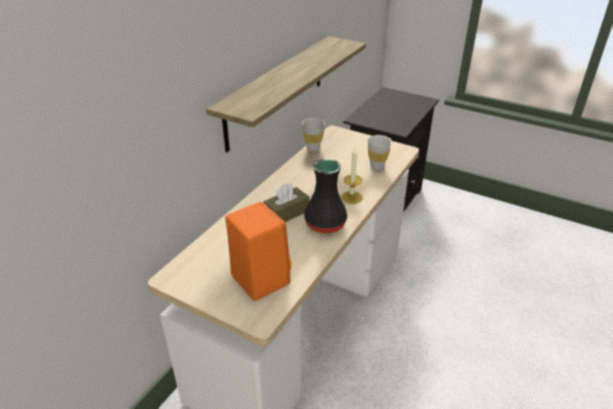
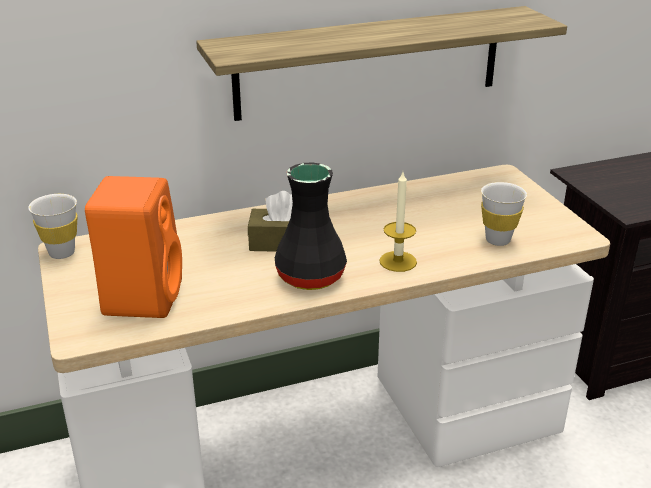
camera: 40 degrees right, 5 degrees down
(313, 148) = (437, 183): white cup -> white cup (62, 253)

